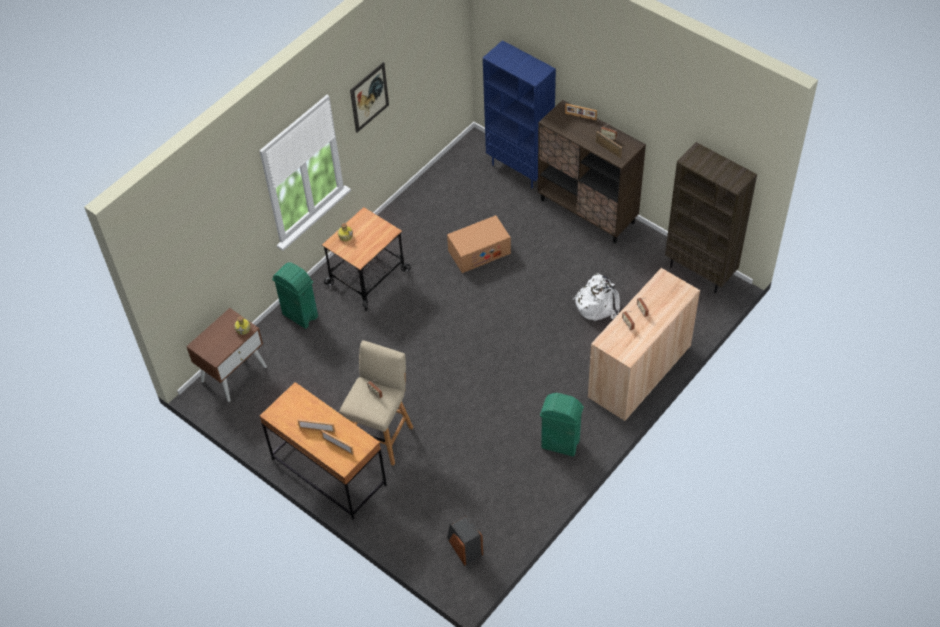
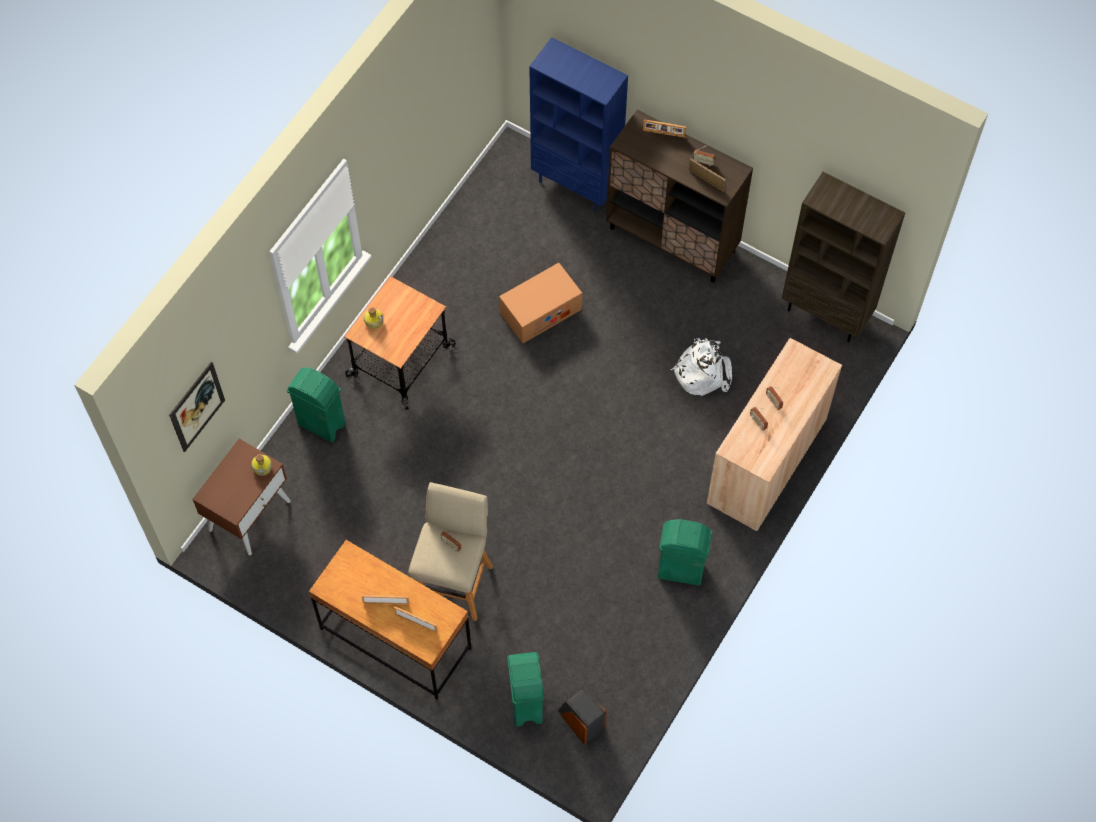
camera: 10 degrees left, 10 degrees up
(369, 97) = (391, 142): picture -> picture (197, 406)
(422, 531) = (526, 704): none -> green trash can

